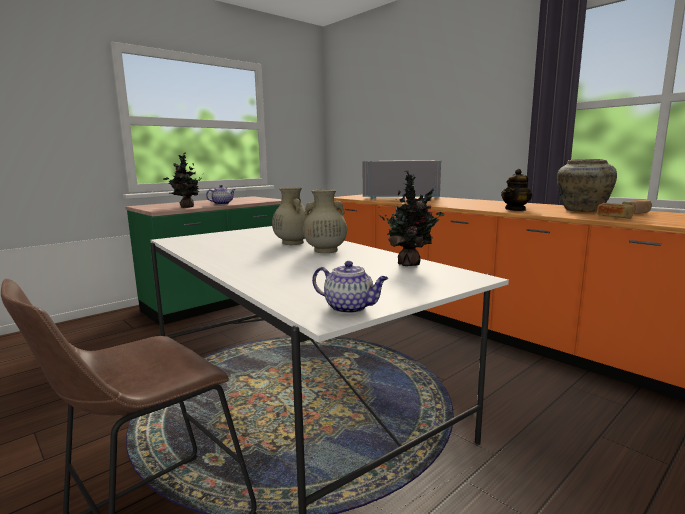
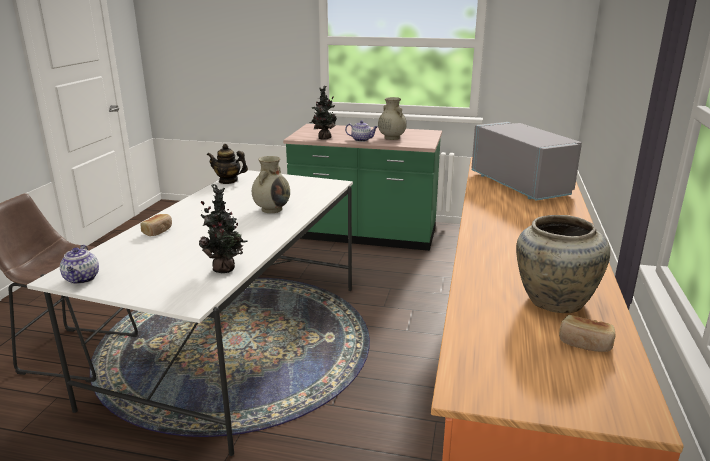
camera: 55 degrees right, 10 degrees up
(325, 251) = (250, 228): beige vase -> beige vase (391, 138)
(515, 209) = (493, 259): teapot -> teapot (228, 181)
(614, 217) = (494, 328): bread -> bread (158, 231)

